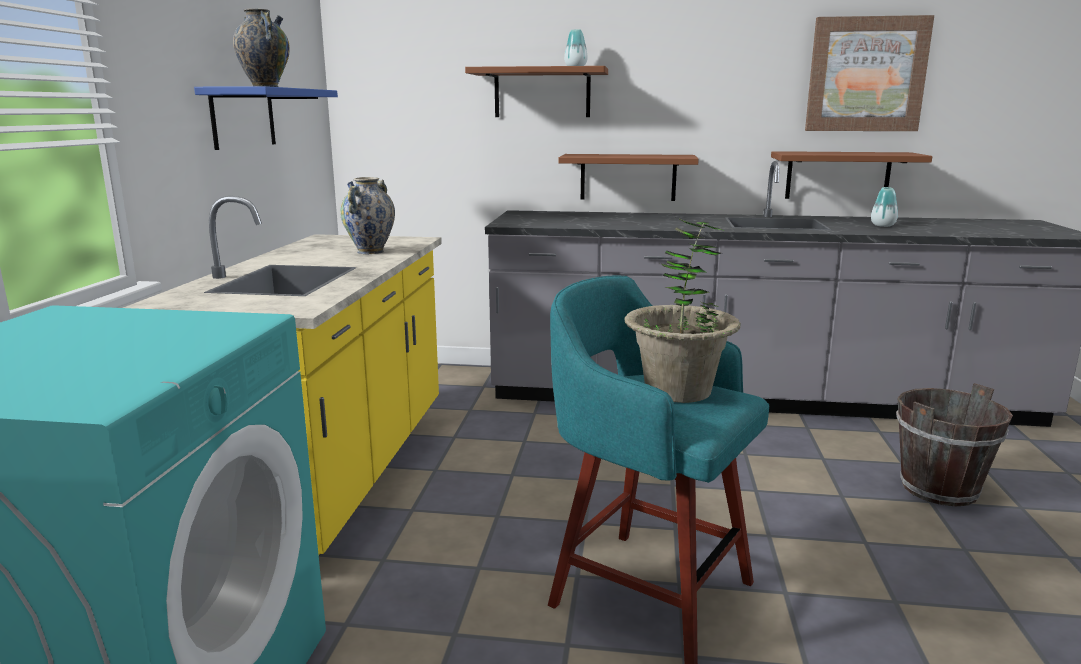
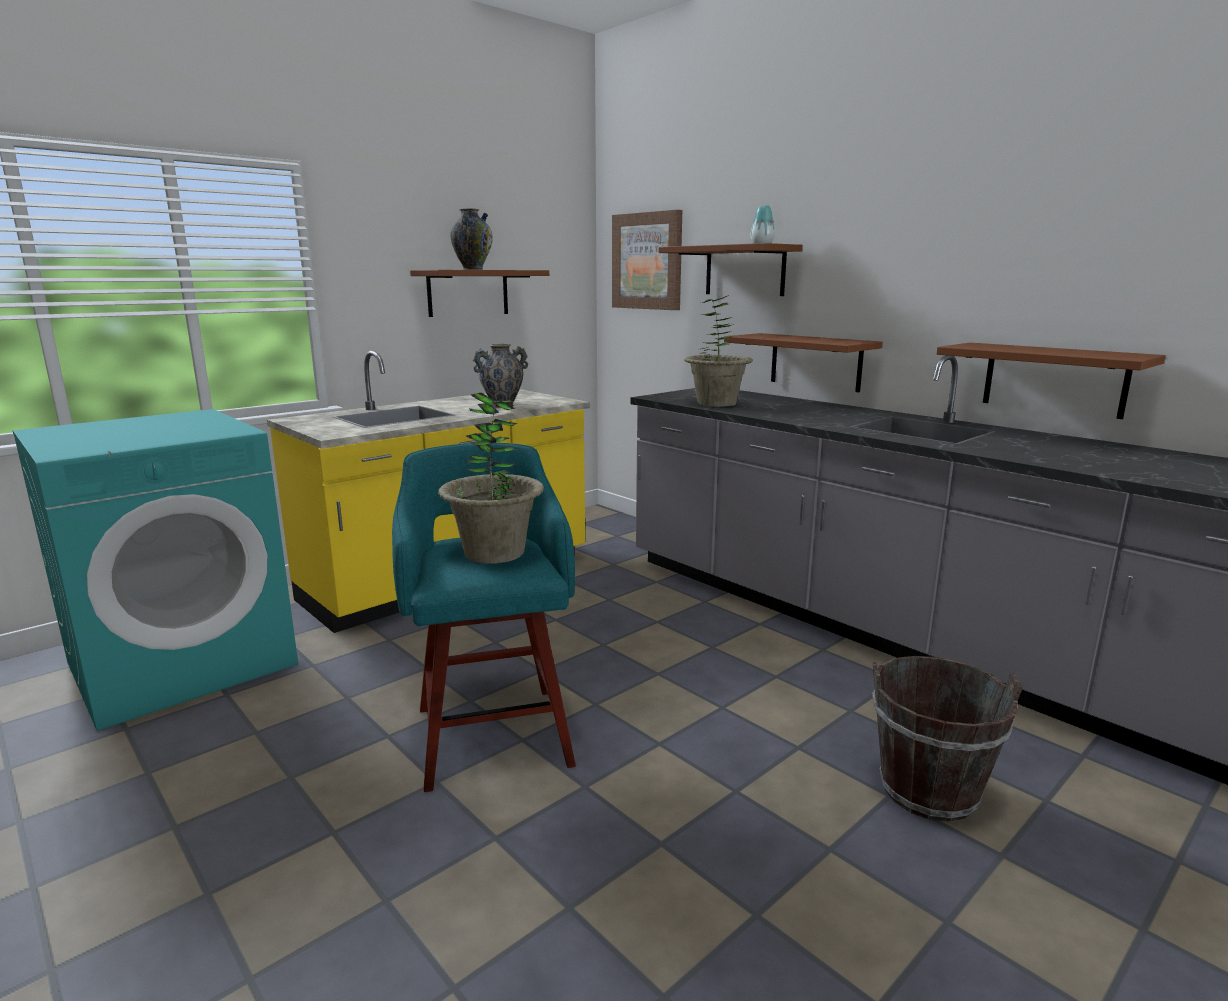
camera: 40 degrees right, 0 degrees up
(243, 118) = (468, 293): blue shelf -> brown shelf
(577, 223) = (716, 403): none -> potted plant
(866, 75) = (1101, 246): picture -> picture (647, 261)
(883, 225) = (1053, 450): vase -> none

